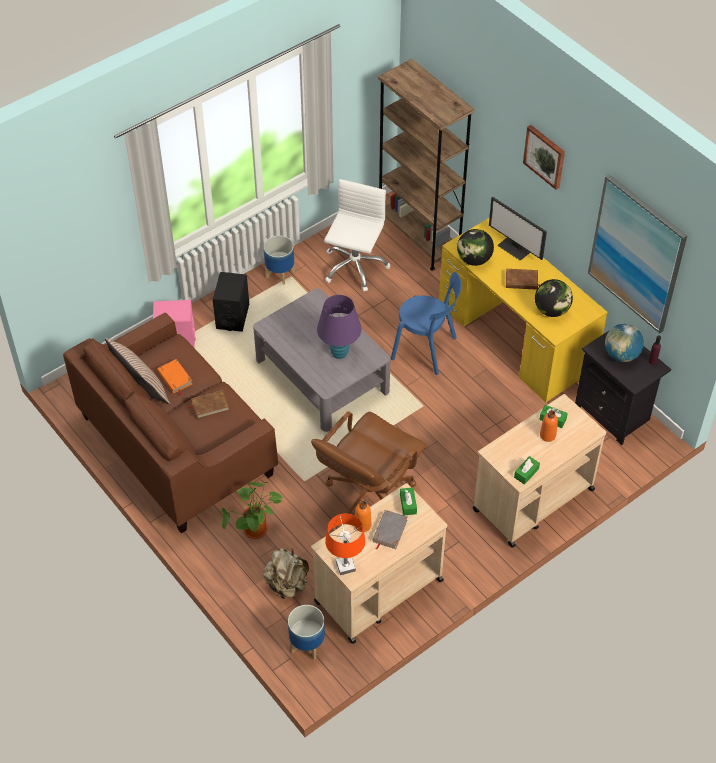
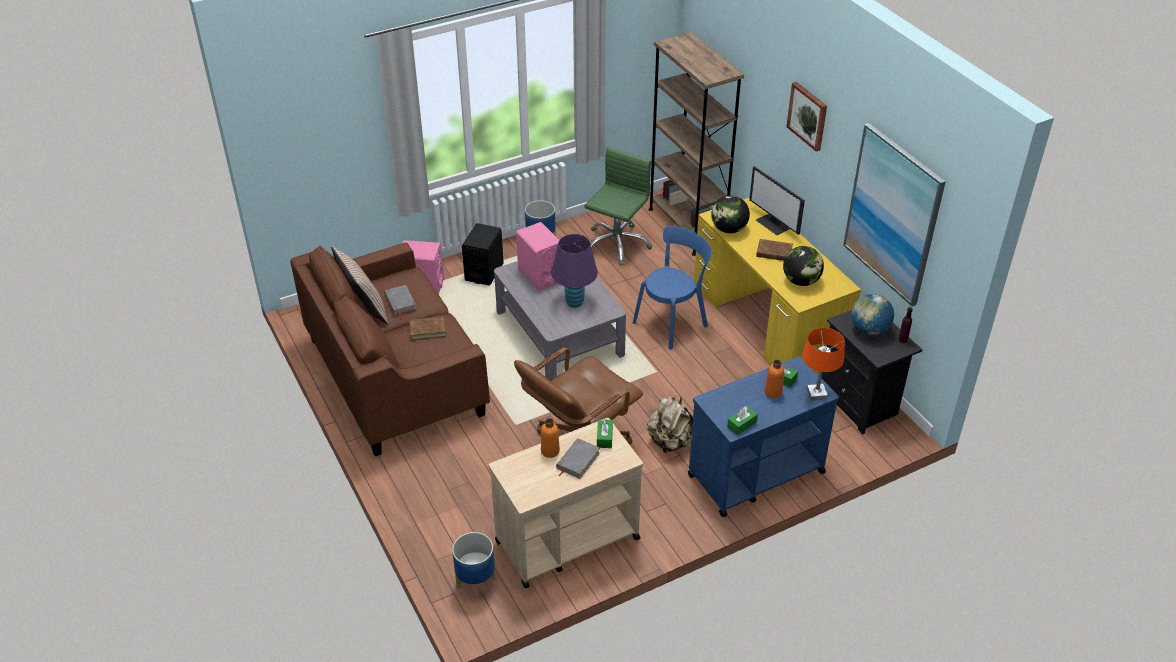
camera: 10 degrees right, 10 degrees down
(174, 378) = (400, 302): orange book -> grey book
(255, 532) = (451, 466): potted plant -> none
(287, 584) = (470, 520): beige backpack -> beige backpack (669, 442)
(299, 326) = (540, 275): none -> pink speaker
(345, 566) = (520, 488): orange table lamp -> orange table lamp (816, 394)
(354, 267) = (616, 244): white office chair -> green office chair
(427, 349) = (672, 322): blue chair -> blue chair turned 75 degrees counterclockwise
(532, 500) = (755, 474): beige cart -> blue cart

